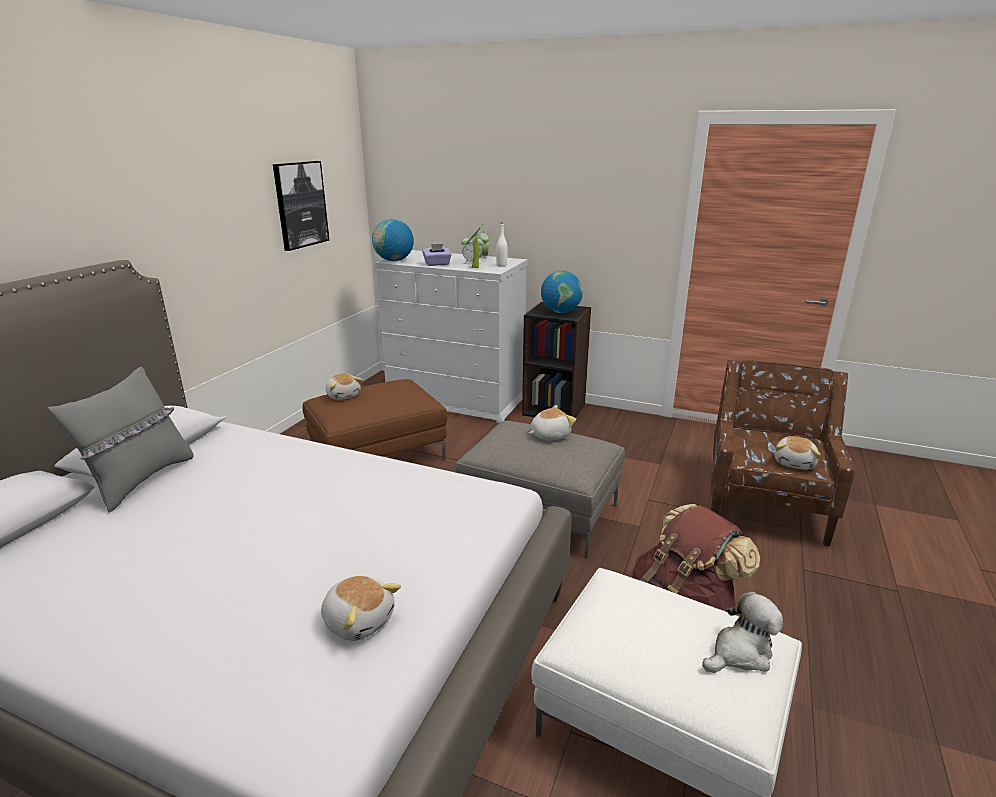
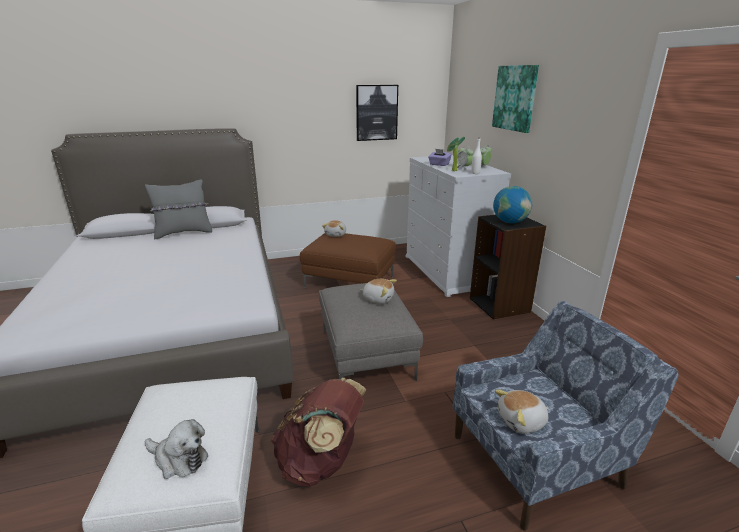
camera: 50 degrees right, 0 degrees up
(359, 620) = (105, 312): plush toy -> none
(394, 260) = (423, 158): globe -> none
(511, 172) = (515, 98): none -> picture
(766, 503) = (537, 460): brown armchair -> blue armchair

